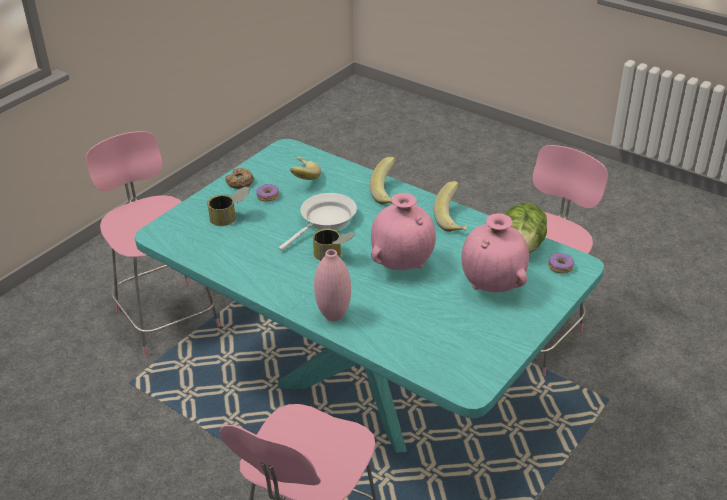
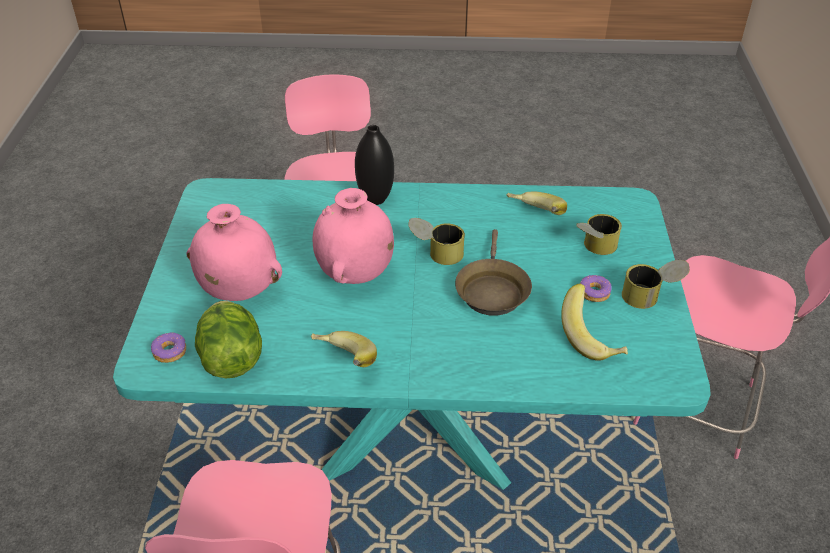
camera: 145 degrees right, 5 degrees up
(240, 182) = (651, 297): donut -> can
(325, 221) = (491, 290): white frying pan -> brown frying pan
(333, 315) = (375, 199): pink vase -> black vase
(389, 194) = (459, 367): banana -> banana (534, 216)

